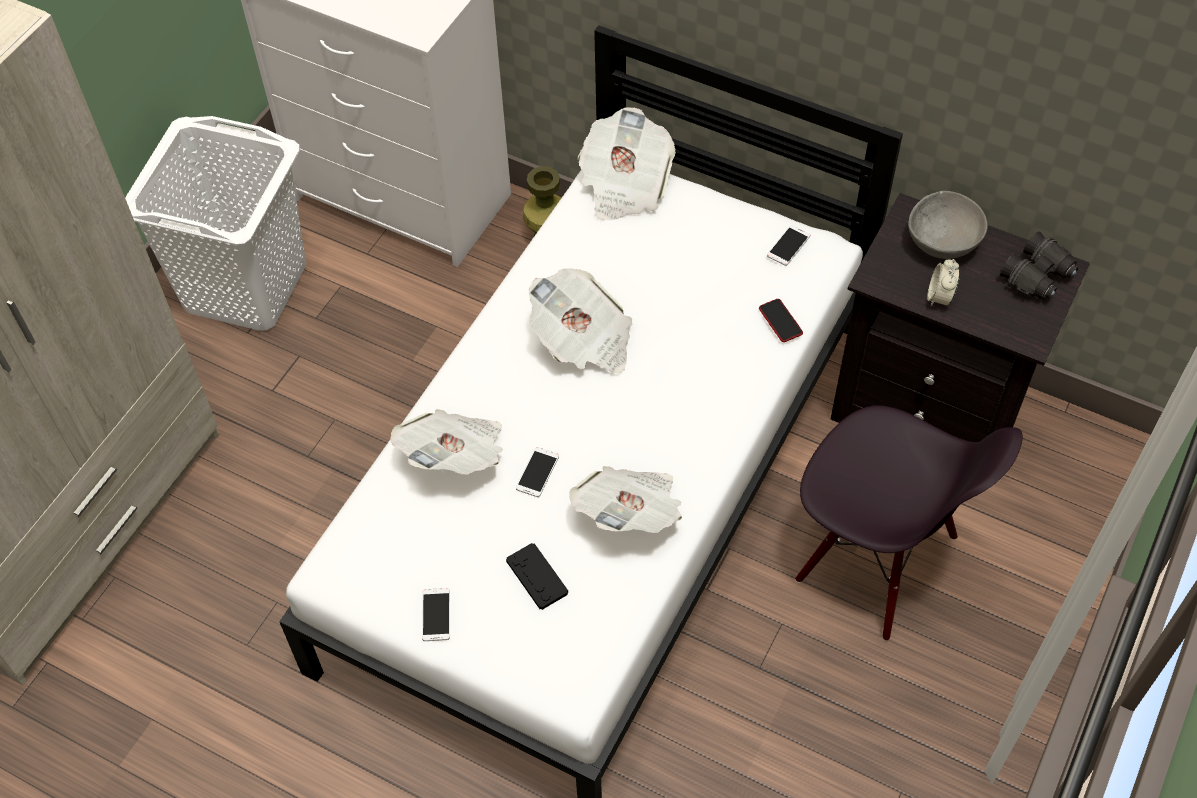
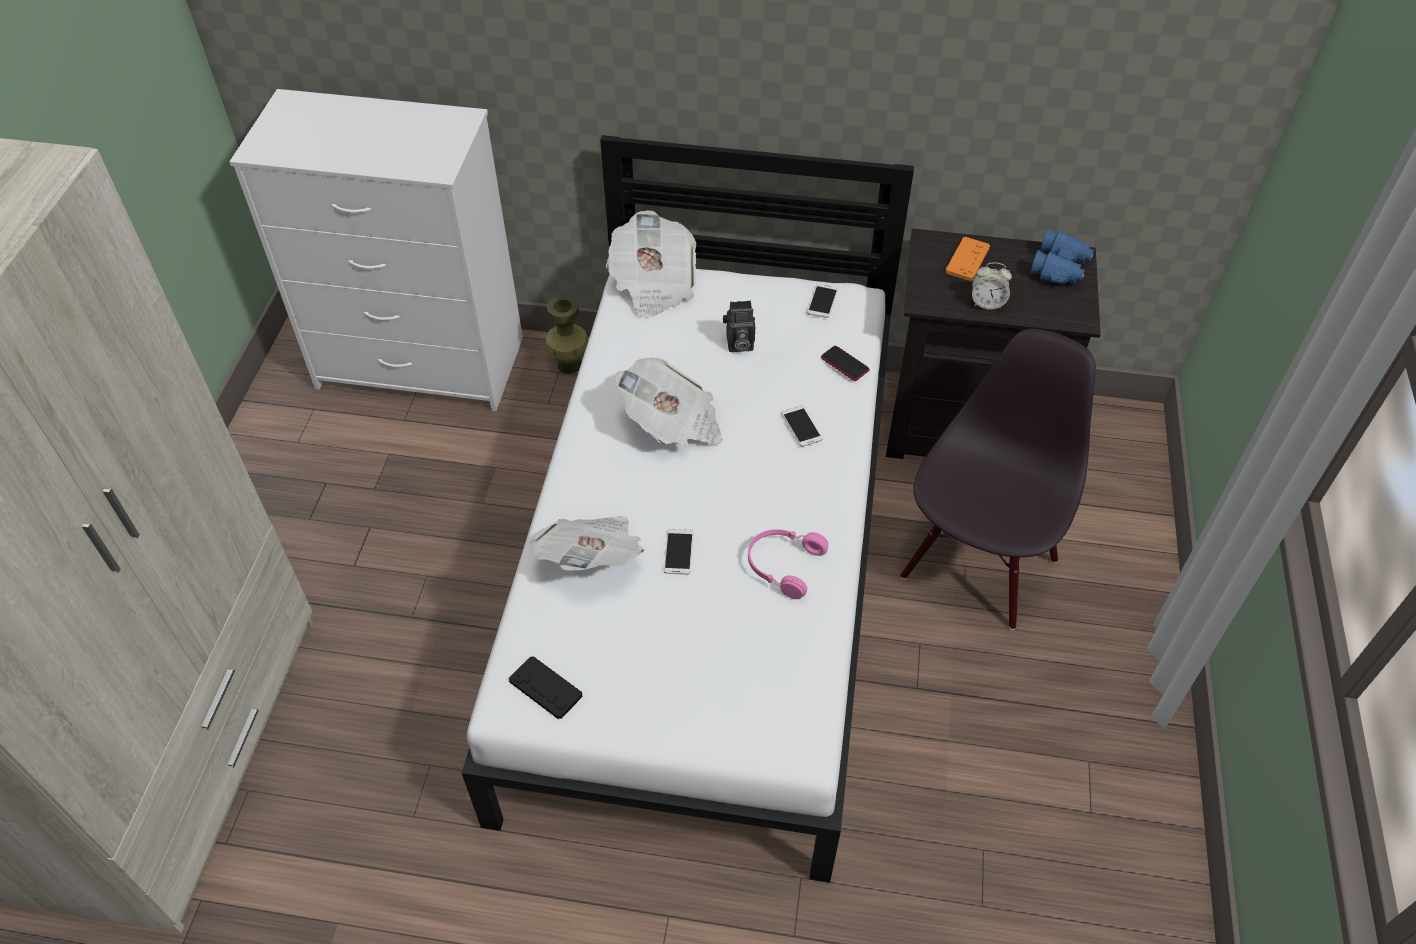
camera: 20 degrees left, 5 degrees down
(244, 287) = (292, 478): white laundry basket -> none
(436, 615) = (634, 712): phone -> phone (801, 426)
(537, 577) = (719, 648): black game controller -> black game controller (545, 688)
(630, 513) = (782, 565): newspaper -> pink headphones
(683, 272) = (738, 344): none -> camera
(875, 561) = (977, 565): black chair -> black chair turned 75 degrees counterclockwise
(940, 297) = (987, 303): alarm clock -> alarm clock turned 75 degrees counterclockwise
(942, 243) = (967, 260): grey bowl -> orange game controller
(1038, 277) = (1060, 268): black binoculars -> blue binoculars

